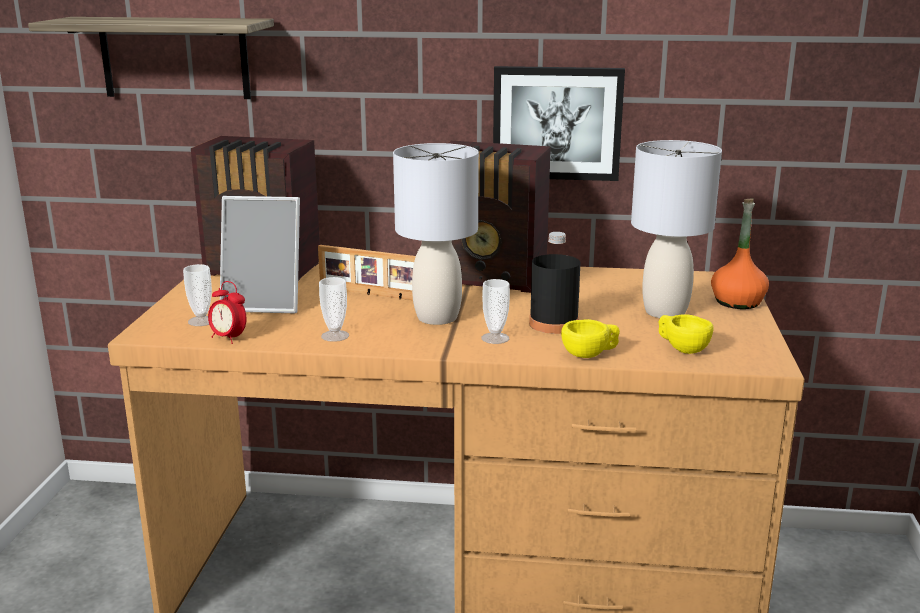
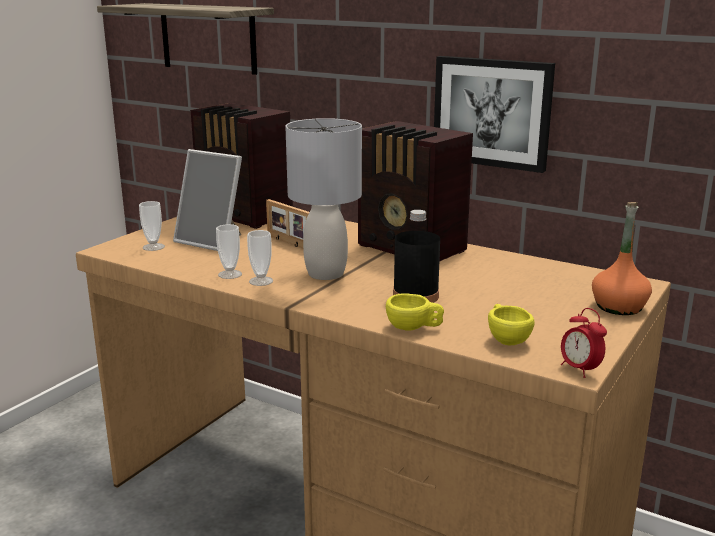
camera: 25 degrees right, 0 degrees up
(229, 338) = (155, 263): alarm clock -> alarm clock (579, 369)
(495, 338) = (350, 299): cup -> cup (261, 281)
(664, 311) = (533, 303): grey table lamp -> none

